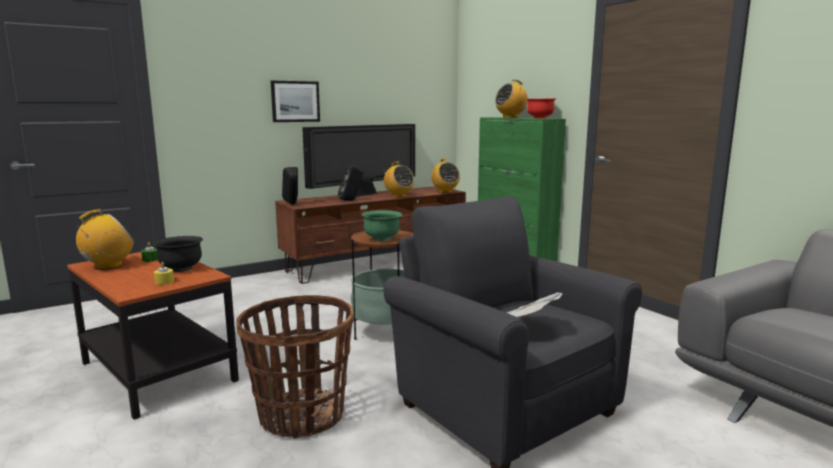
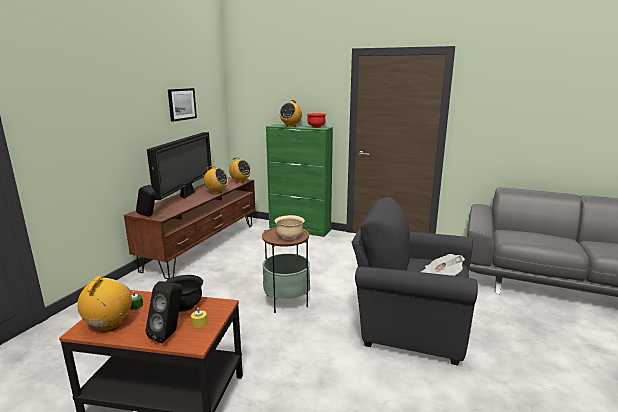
camera: 35 degrees left, 5 degrees up
(295, 101) = (128, 125): picture -> picture (181, 104)
(301, 416) = (320, 381): basket -> none
(351, 200) = (189, 202): black speaker -> black speaker (169, 334)
(382, 238) = (289, 237): green bowl -> beige bowl

